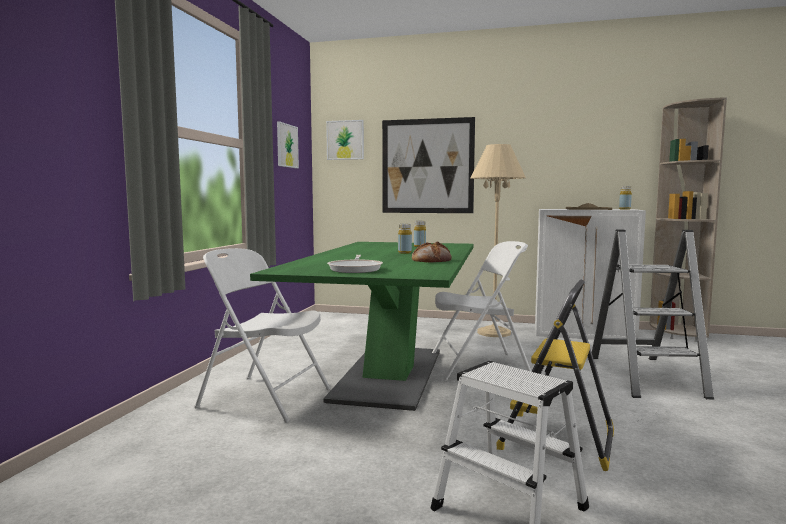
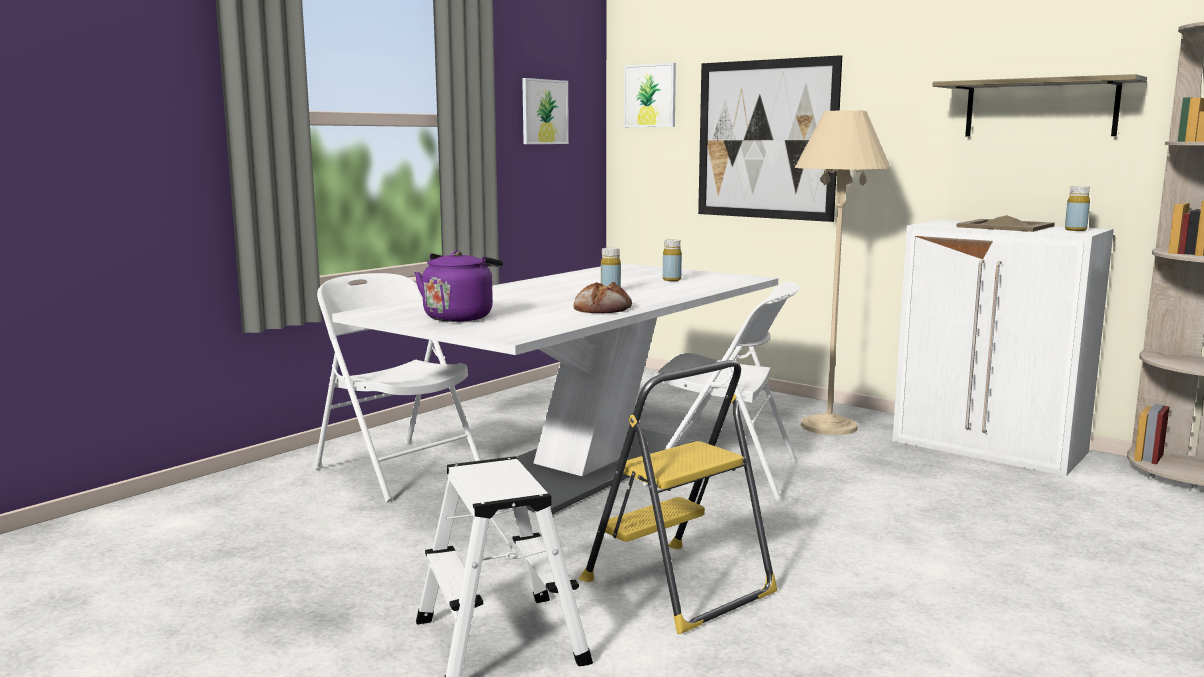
camera: 25 degrees right, 5 degrees up
(356, 269) = (460, 317): frying pan -> purple kettle
(389, 375) = (581, 466): green dining table -> white dining table
(591, 147) = (1040, 108): none -> shelf
(644, 375) = (973, 529): grey step ladder -> none

